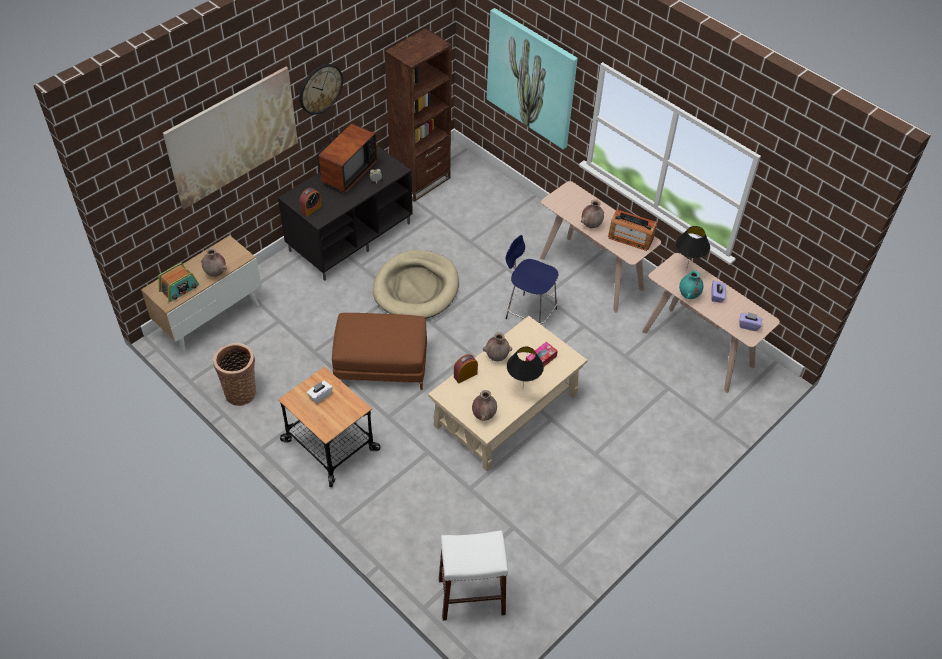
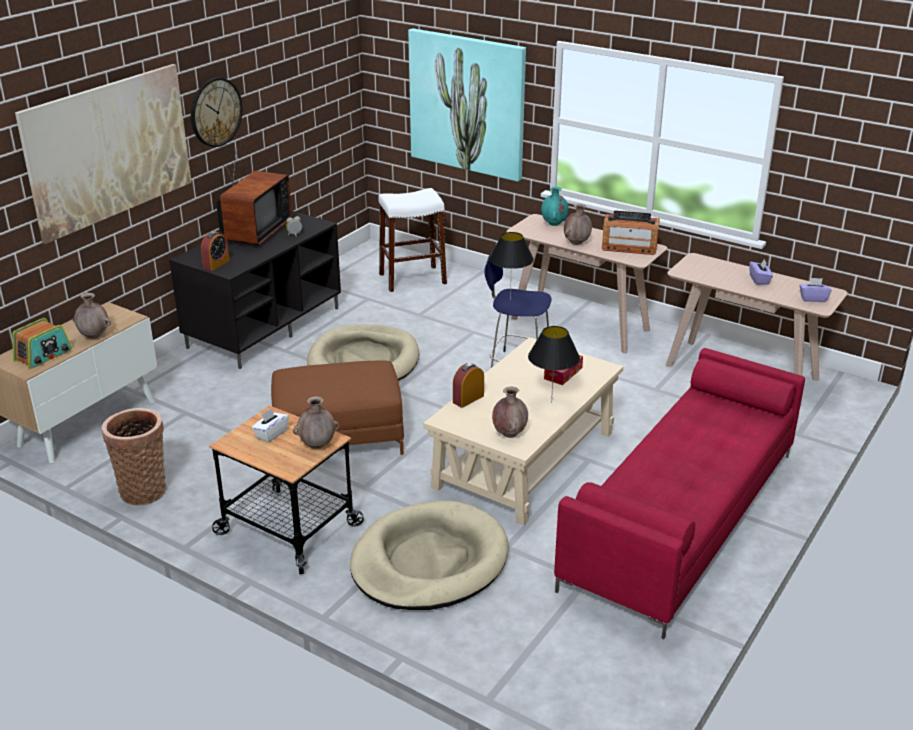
camera: 10 degrees left, 20 degrees down
(415, 491) = (429, 562): none -> beige dog bed
(420, 181) = (340, 273): brown bookcase -> none
(471, 596) = (556, 673): white stool -> white stool (412, 279)
(497, 357) = (504, 377): brown vase -> brown vase (317, 445)
(596, 487) = (682, 520): none -> red sofa
(686, 270) = (710, 264): black table lamp -> black table lamp (510, 300)
(688, 296) = (725, 283): turquoise vase -> turquoise vase (554, 224)

